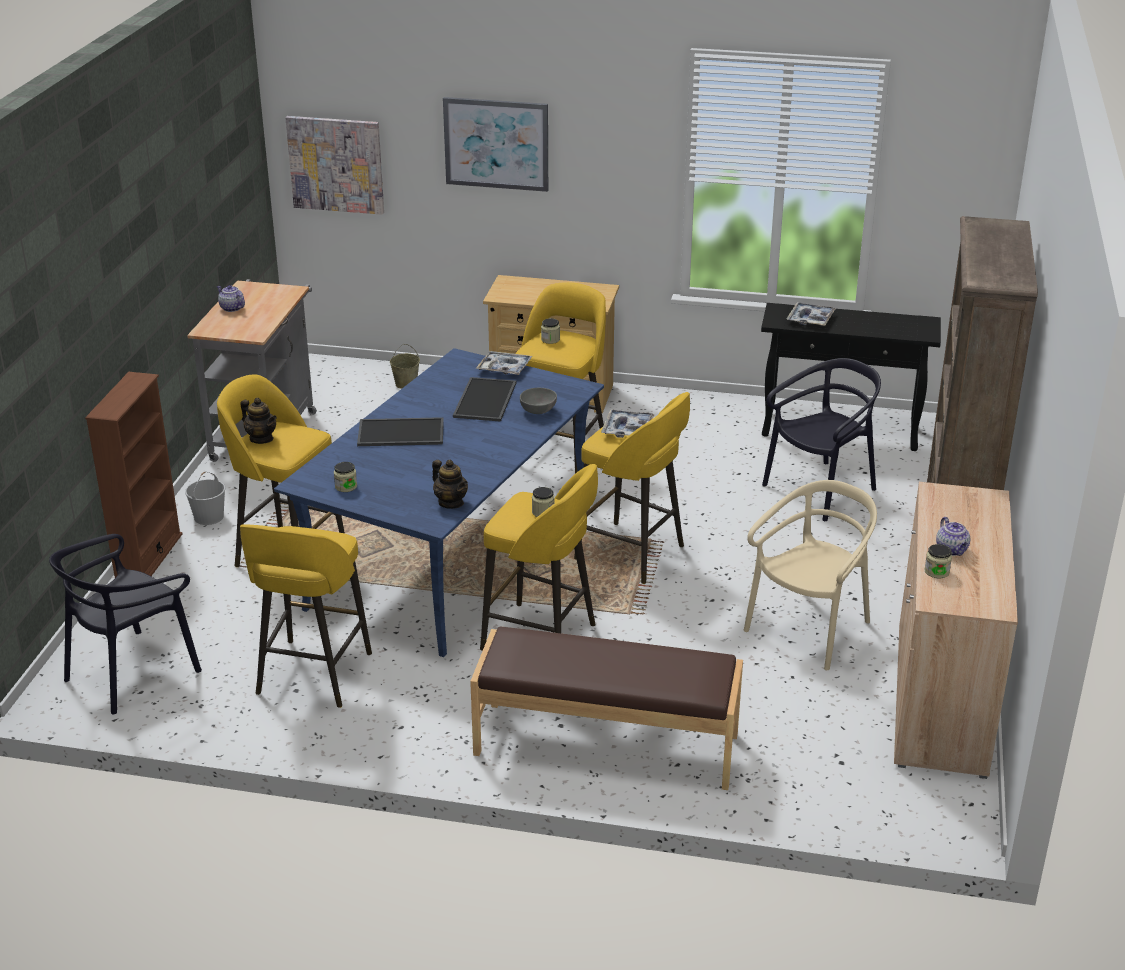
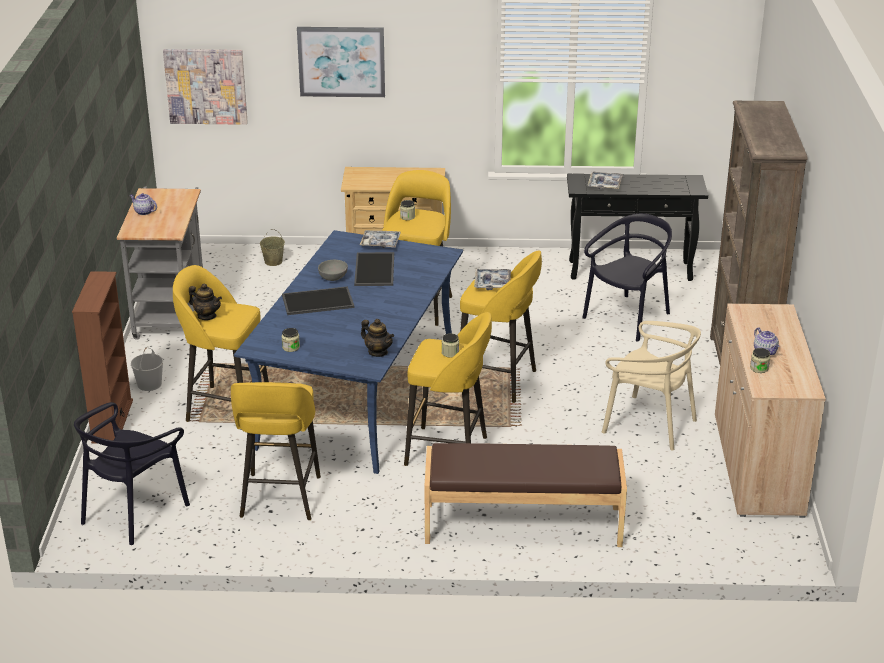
camera: 10 degrees left, 0 degrees up
(539, 411) = (420, 275): grey bowl -> grey bowl (333, 278)
(809, 630) = (649, 424): beige chair -> beige chair turned 90 degrees clockwise

